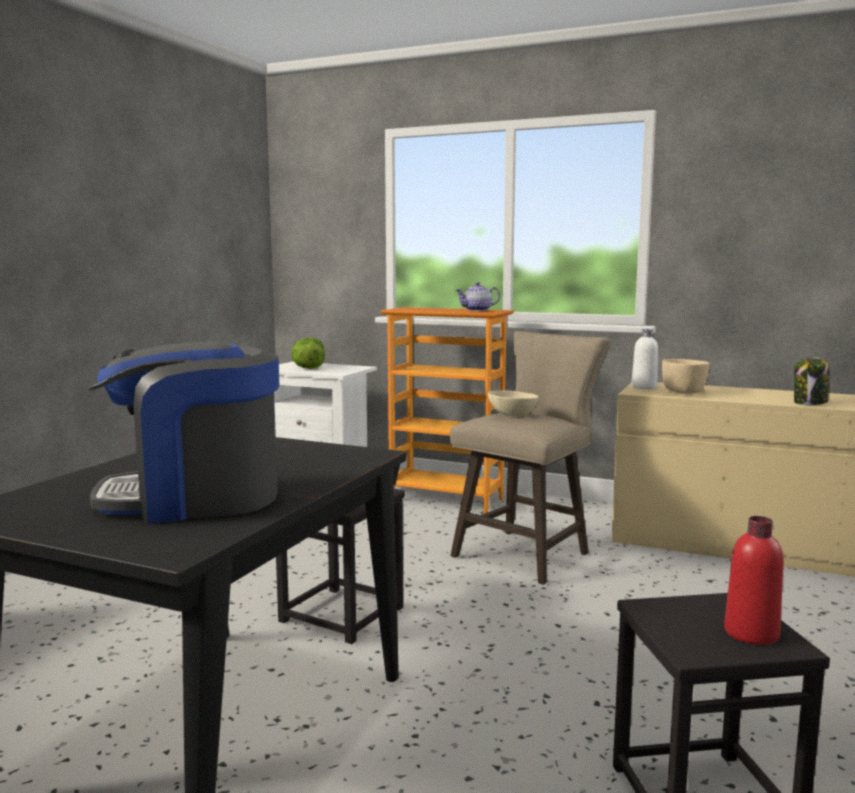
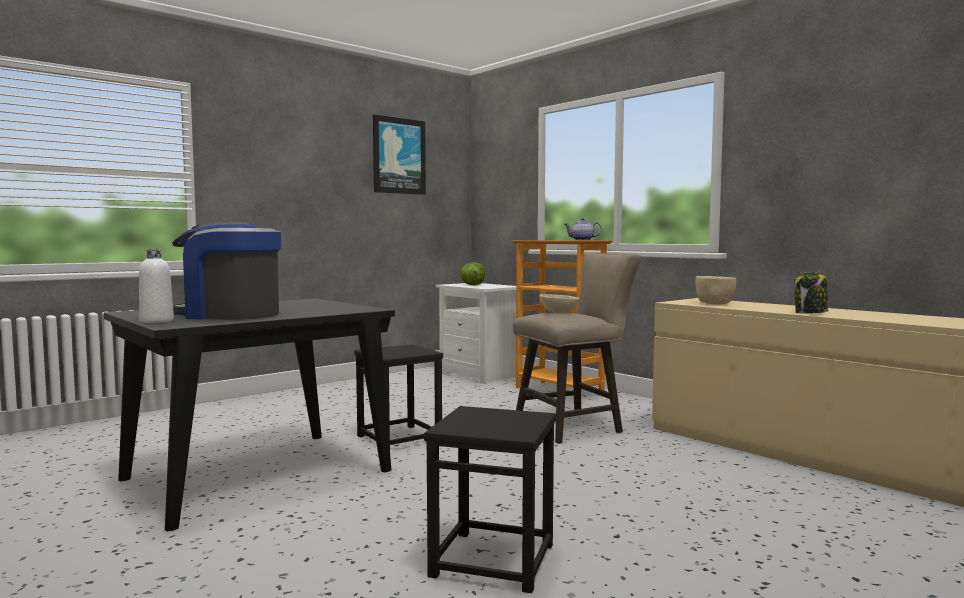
camera: 25 degrees right, 5 degrees down
(189, 186) = (398, 156): none -> picture
(644, 387) = (691, 300): white bottle -> white bottle (156, 321)
(751, 633) = (508, 427): red bottle -> none

